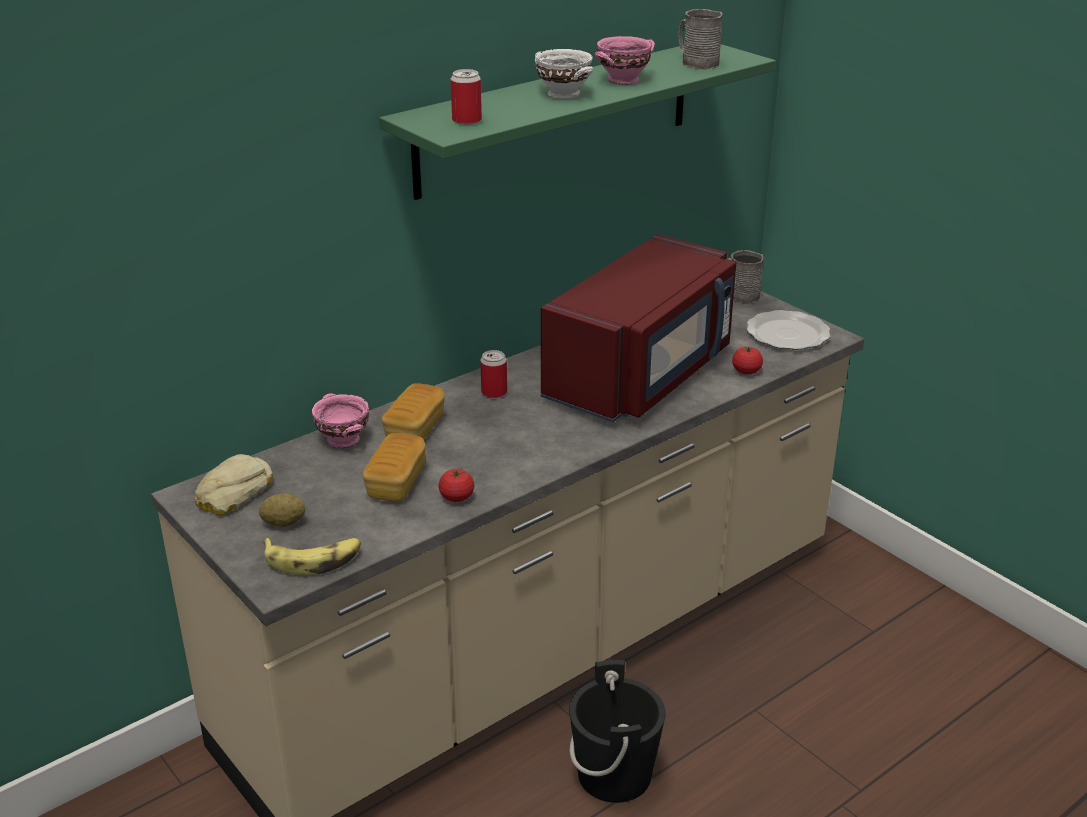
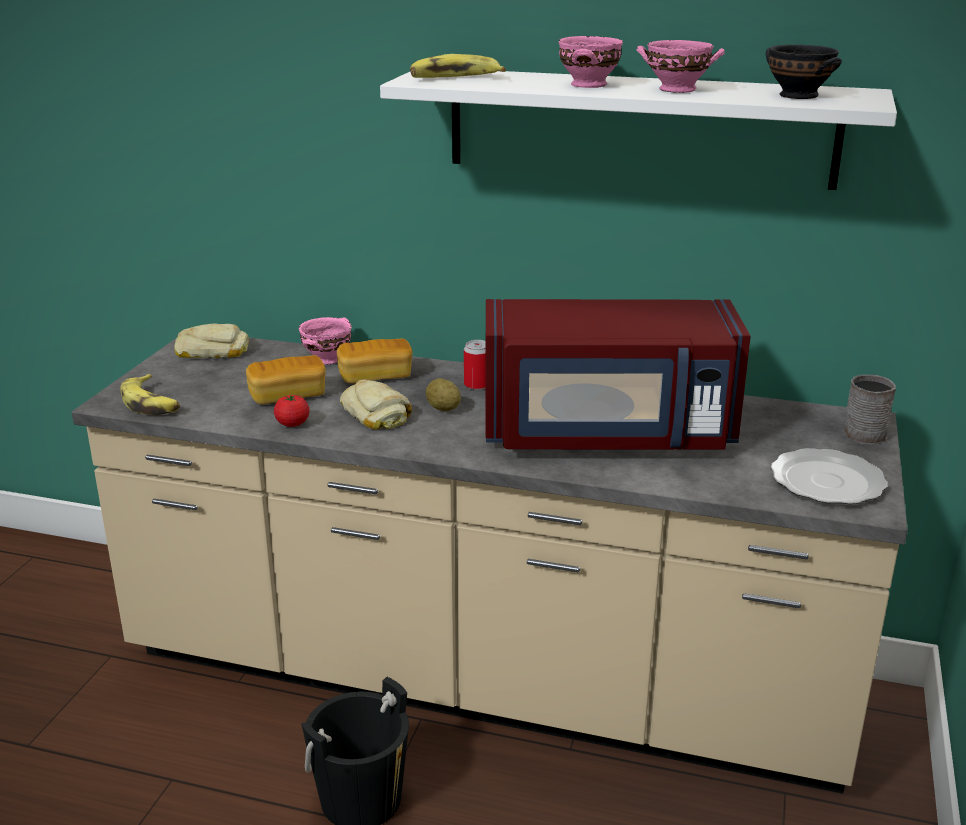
camera: 55 degrees right, 5 degrees down
(284, 523) = (190, 378): potato -> potato (443, 408)
(467, 121) = (454, 79): can -> banana
(487, 452) = (376, 413): none -> bread
(556, 117) = (639, 127): green shelf -> white shelf
(563, 94) = (587, 85): white bowl -> pink bowl
(696, 63) = (798, 96): grey mug -> black bowl
(746, 371) = (703, 482): tomato -> none

